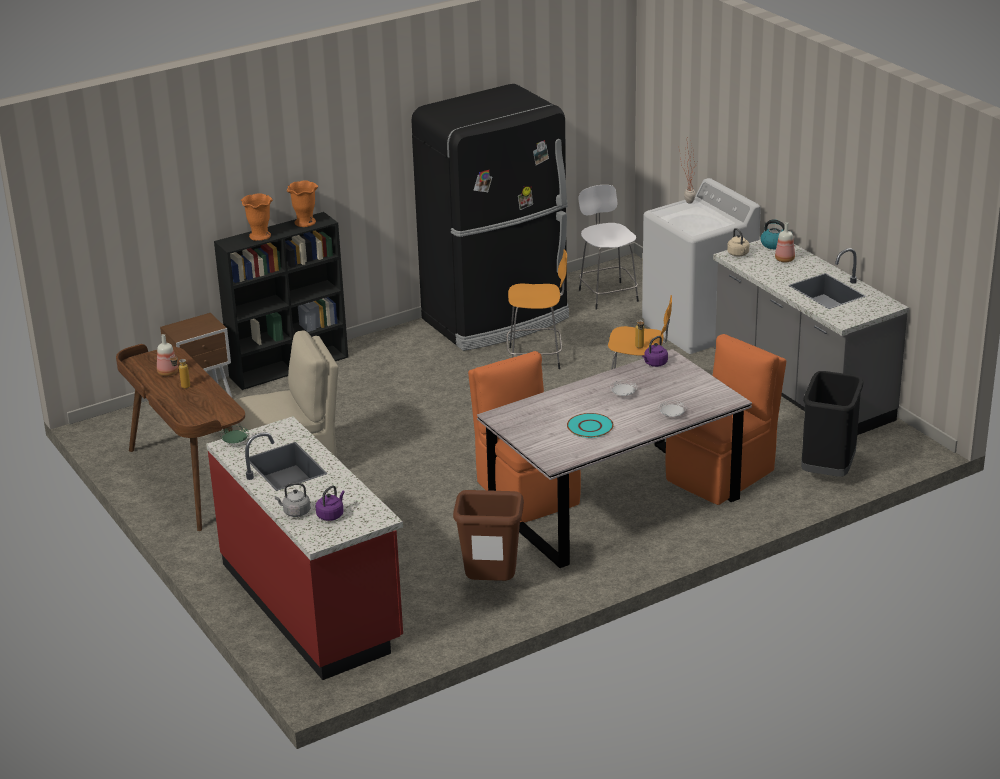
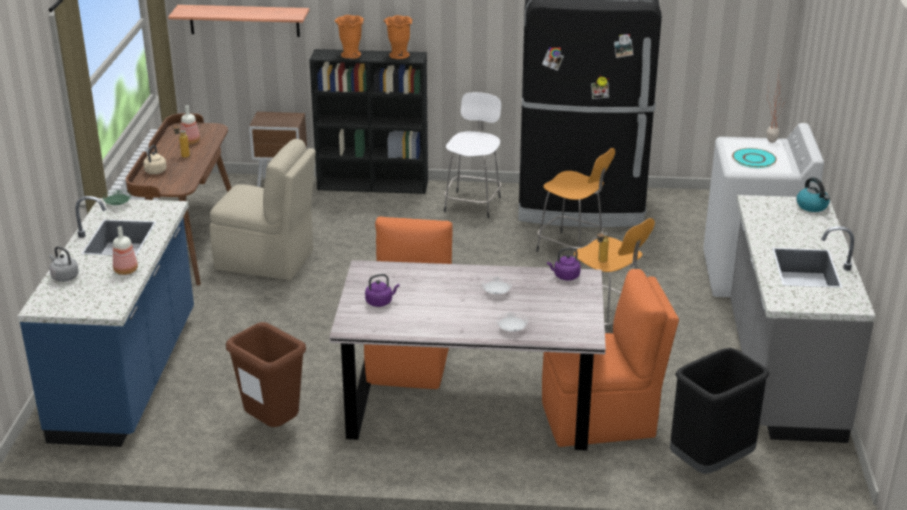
camera: 35 degrees right, 0 degrees up
(138, 232) = (244, 20): none -> shelf
(312, 604) = (128, 376): red counter -> blue counter
(331, 515) = (83, 290): purple kettle -> purple kettle (380, 302)
(590, 426) = (425, 309): turquoise plate -> turquoise plate (754, 159)
(607, 294) = (704, 218): white stool -> white stool (473, 203)
(738, 254) = (762, 203): beige kettle -> beige kettle (155, 172)
(785, 259) = (803, 223): bottle -> bottle (126, 271)

